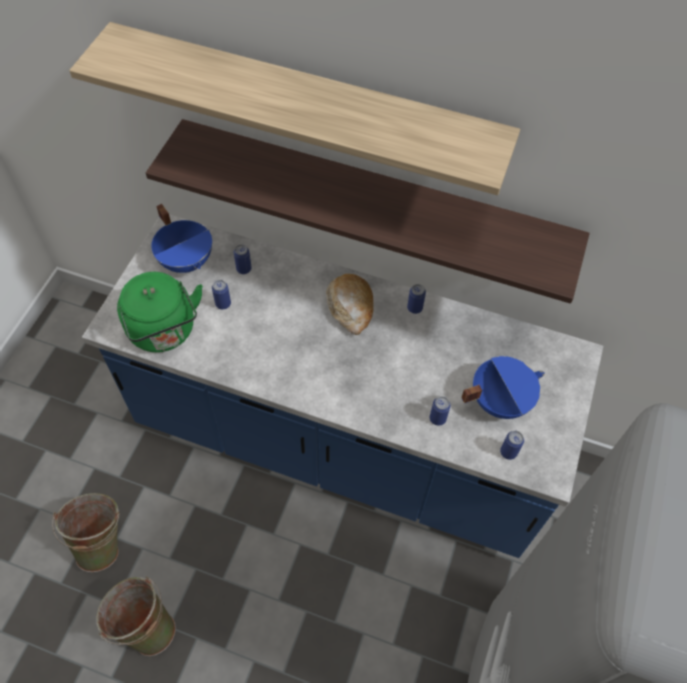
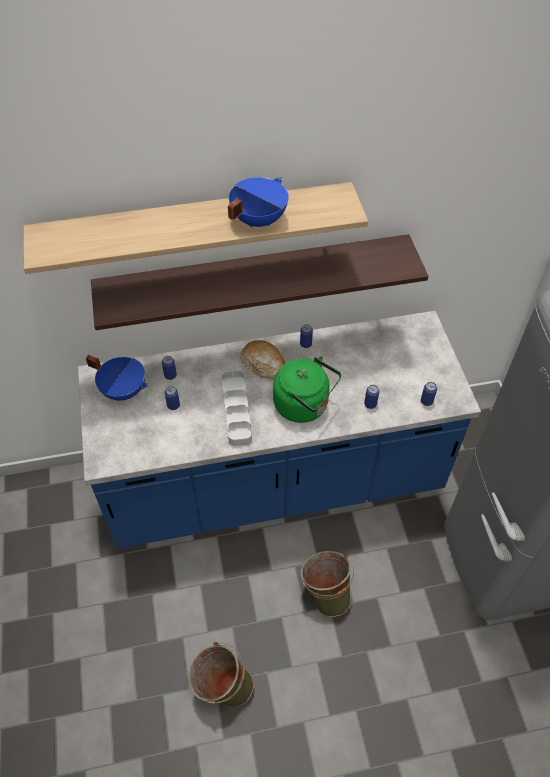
camera: 30 degrees left, 5 degrees down
(102, 541) = (147, 651): green bucket -> green bucket (326, 593)
(164, 332) = (145, 445): green kettle -> green kettle (304, 405)
(284, 344) = (236, 410): none -> grey tray
(499, 400) = (398, 374): blue cooking pot -> blue cooking pot (257, 220)

